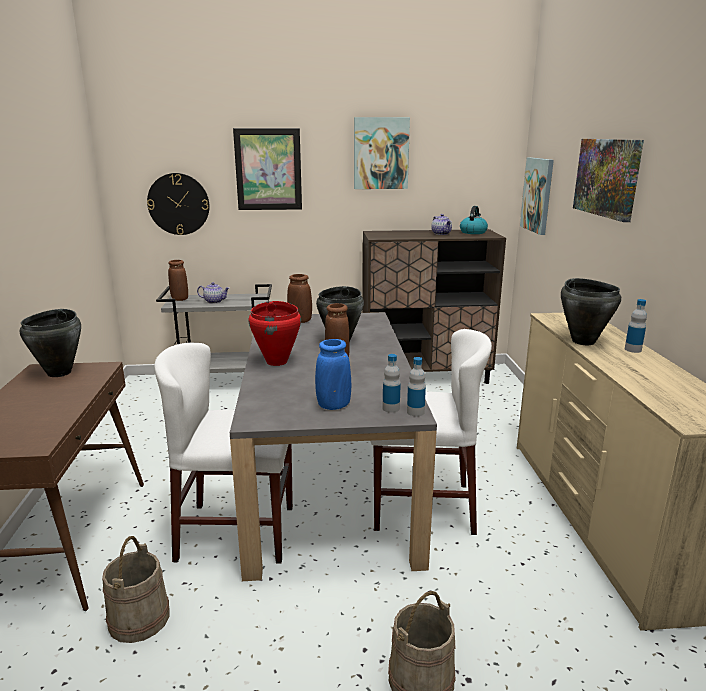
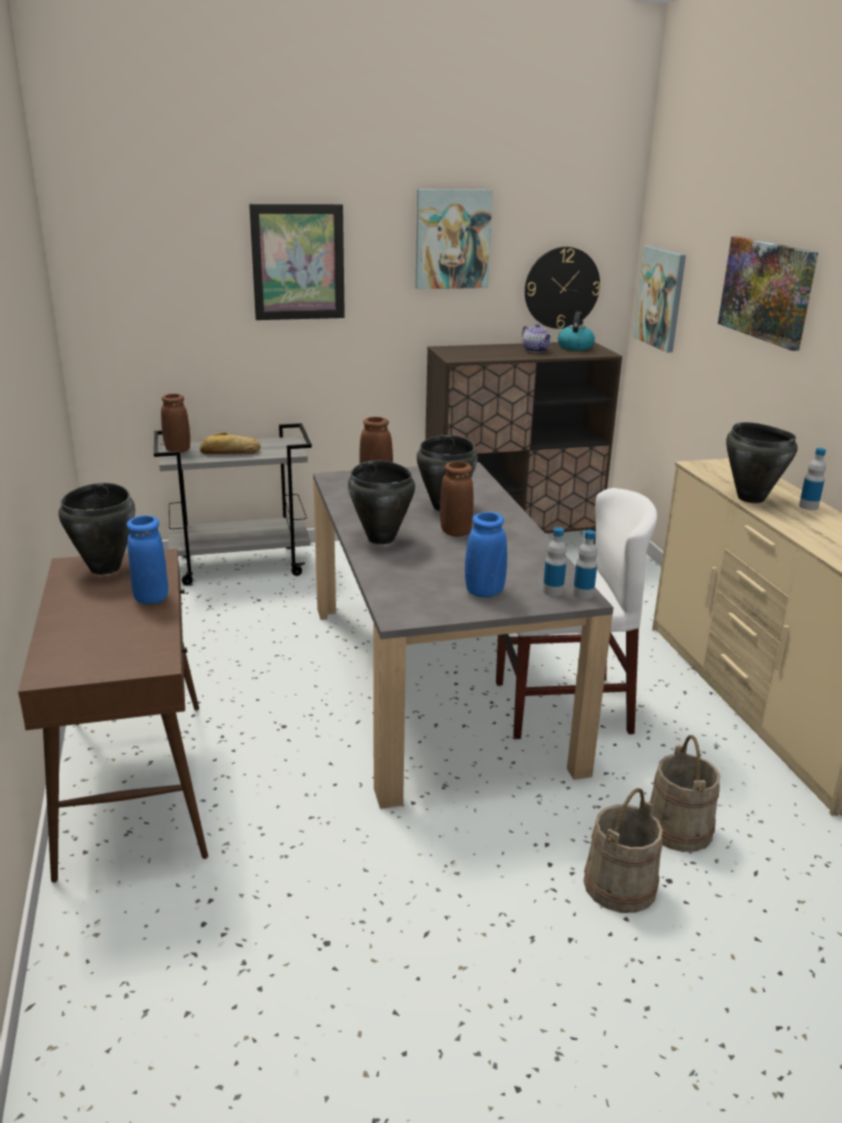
camera: 10 degrees left, 5 degrees up
(73, 396) = (151, 598): none -> blue vase
(139, 619) = (276, 860): beige bucket -> beige bucket (679, 828)
(178, 204) = (169, 313): wall clock -> wall clock (561, 288)
(214, 301) = (230, 452): teapot -> bread
(237, 532) = (348, 755): white chair -> none
(277, 361) = (381, 538): red cooking pot -> black cooking pot

